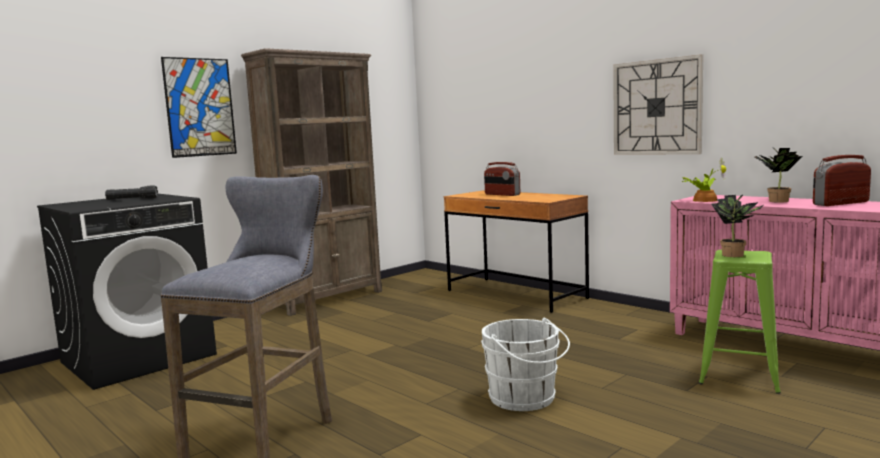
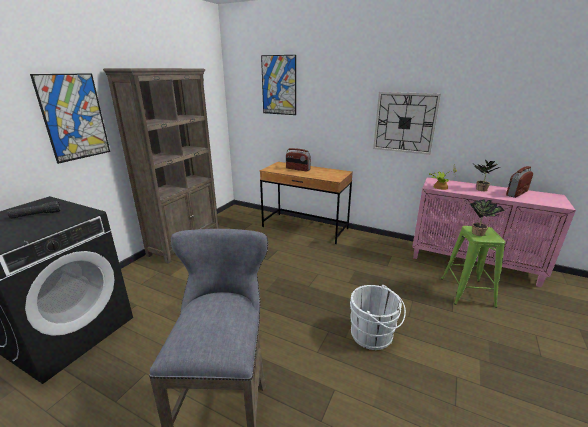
camera: 20 degrees left, 15 degrees up
(482, 75) = (279, 85): none -> picture

